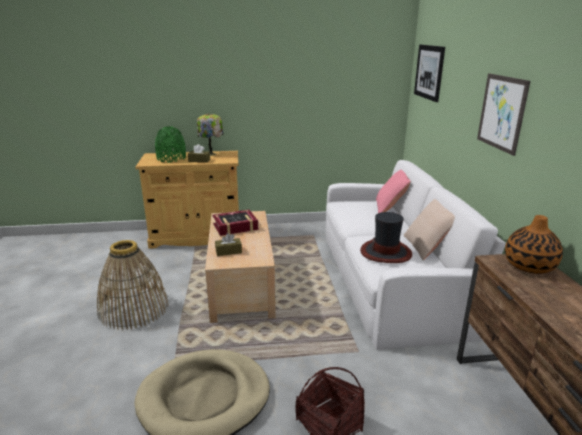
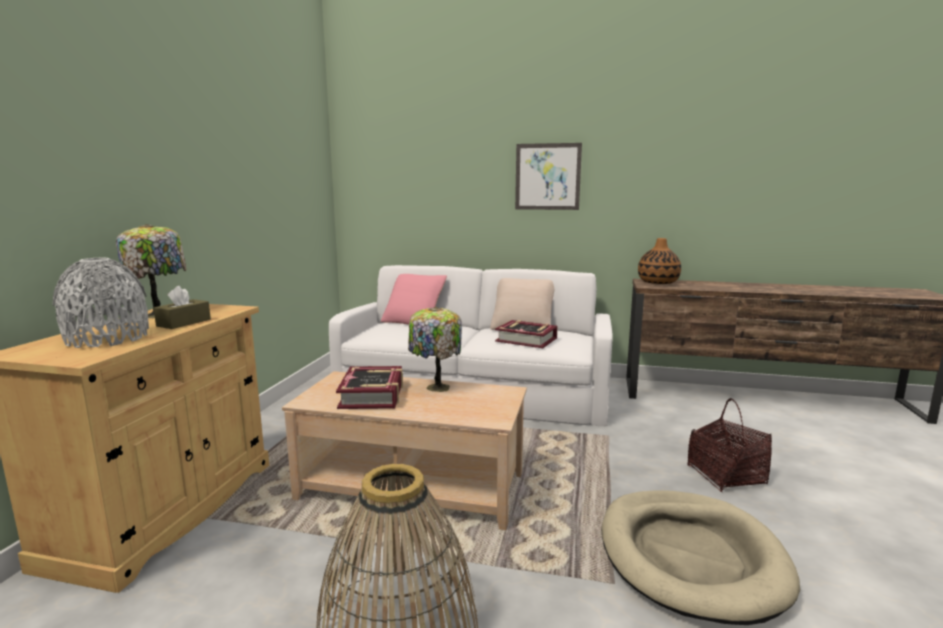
camera: 70 degrees left, 10 degrees down
(171, 158) = (107, 338): green vase -> grey vase
(228, 251) = (461, 408): brown tissue box -> none
(255, 239) = (436, 388): none -> table lamp
(386, 252) = (526, 340): hat -> book
(429, 72) = (385, 157): picture -> none

